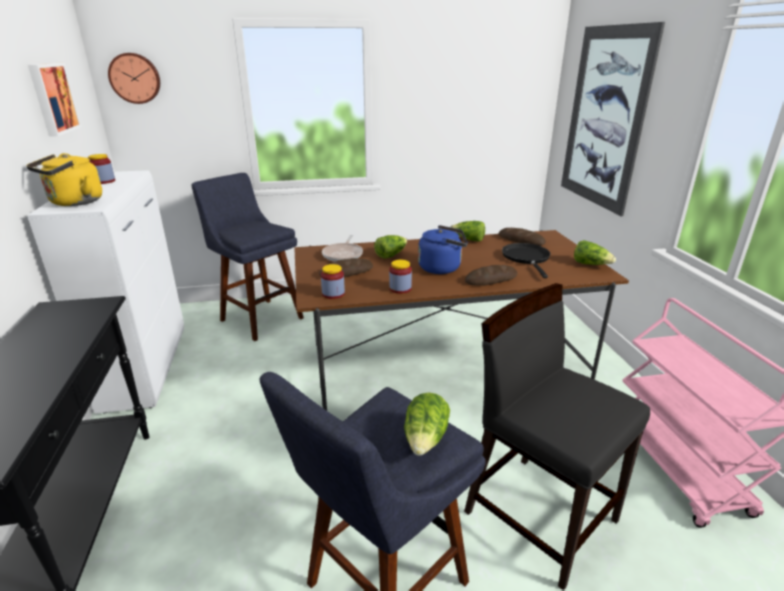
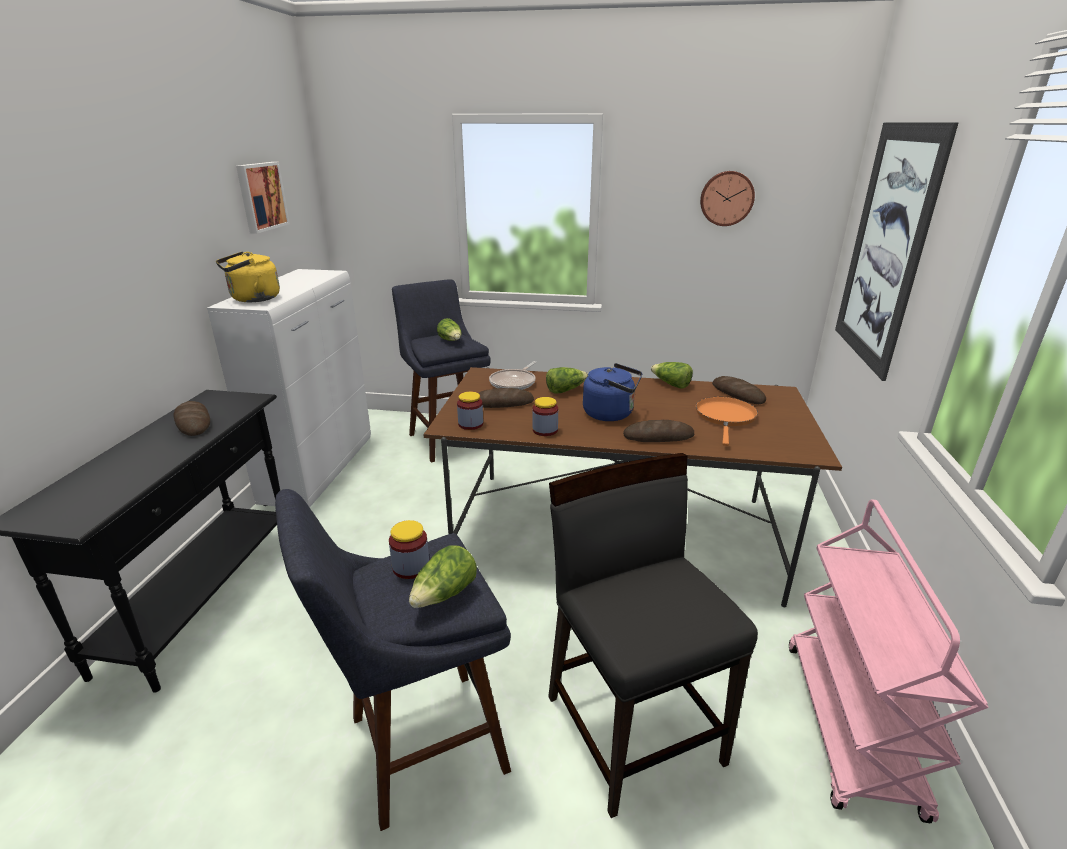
camera: 20 degrees right, 0 degrees up
(50, 336) = (193, 422): none -> bread
(104, 181) = (297, 279): jar -> jar (411, 567)
(135, 78) = (355, 175): wall clock -> wall clock (726, 198)
(526, 258) = (725, 417): black frying pan -> orange frying pan
(591, 264) = (805, 438): lettuce -> lettuce (451, 341)

